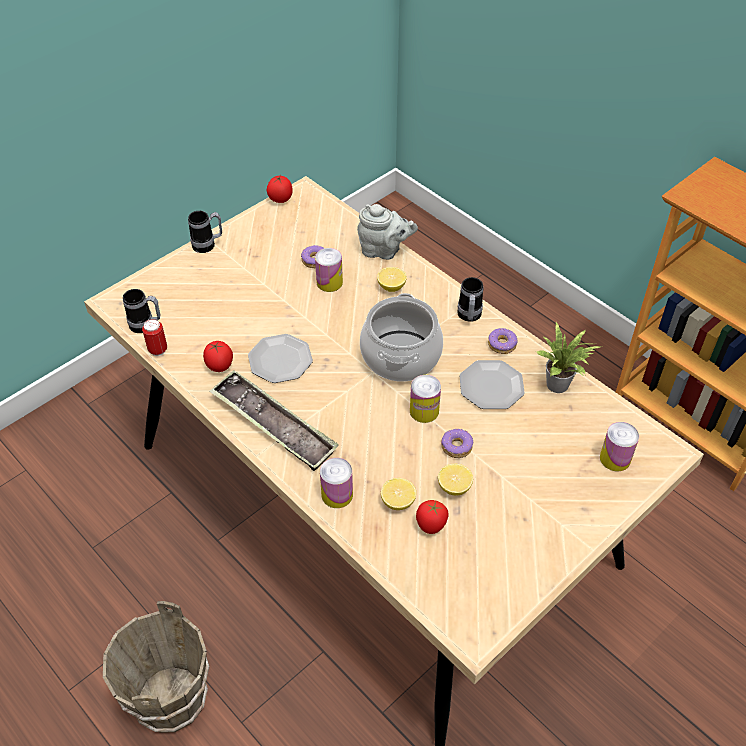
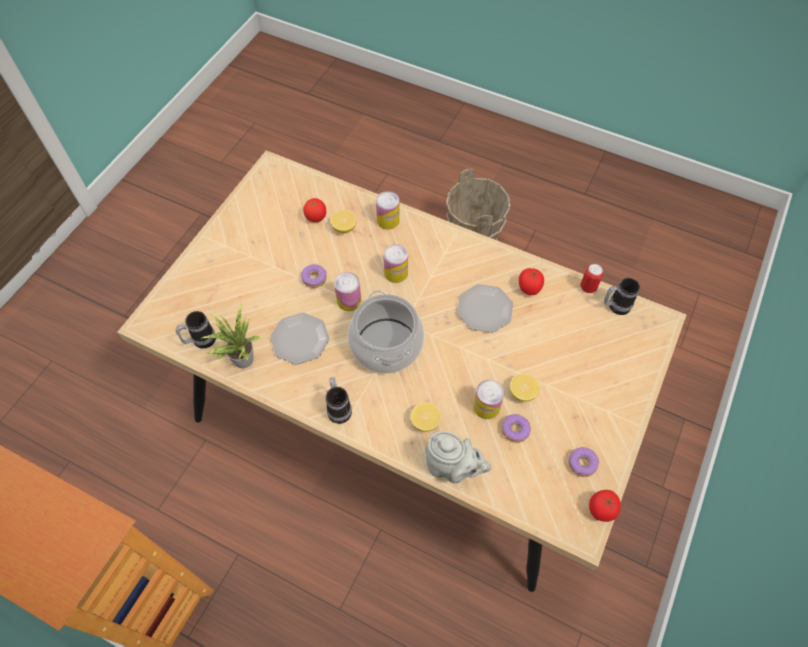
camera: 160 degrees right, 10 degrees up
(208, 245) = (629, 414): mug -> mug (200, 341)
(273, 425) = (458, 254): tray -> none
(384, 251) = (452, 468): grey teapot -> grey teapot turned 150 degrees counterclockwise
(454, 487) = (307, 249): lemon -> lemon (522, 392)
(502, 344) = (300, 386): donut -> donut (581, 464)
(615, 458) = (189, 305): can -> can (396, 273)

